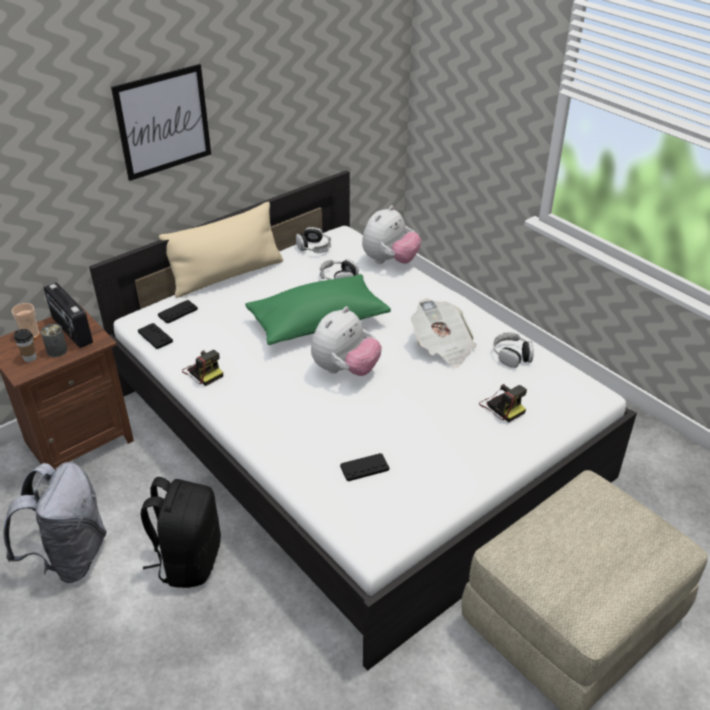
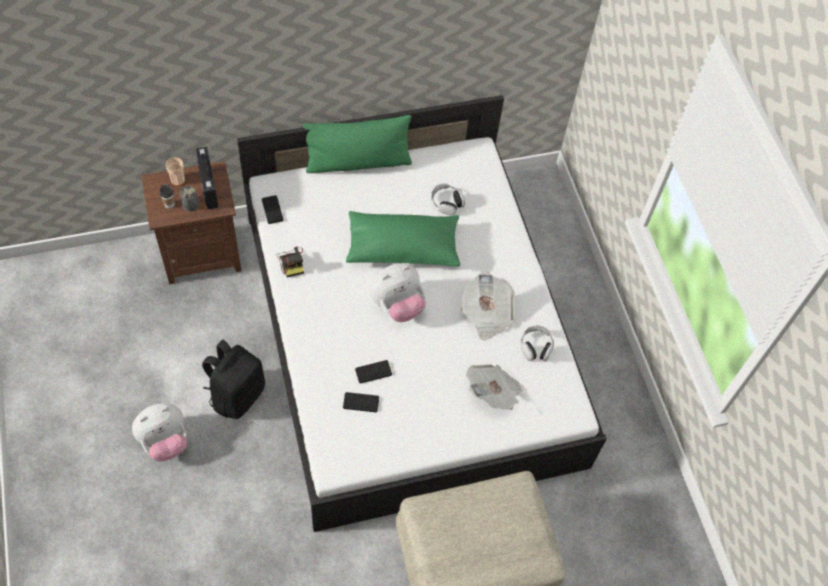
camera: 20 degrees right, 20 degrees up
(70, 557) = (160, 356): grey backpack -> none
(163, 122) = (322, 49): picture -> none
(177, 312) = (300, 190): black game controller -> black game controller (373, 372)
(227, 275) = (358, 162): beige pillow -> green pillow
(314, 247) = (446, 157): headphones -> none
(389, 261) = (501, 200): plush toy -> plush toy (165, 441)
(502, 406) = (494, 393): camera -> newspaper

